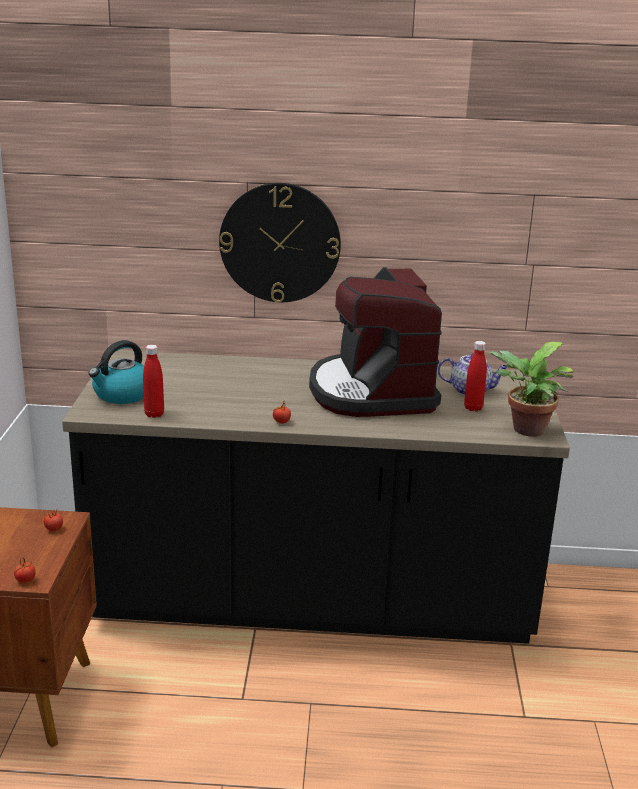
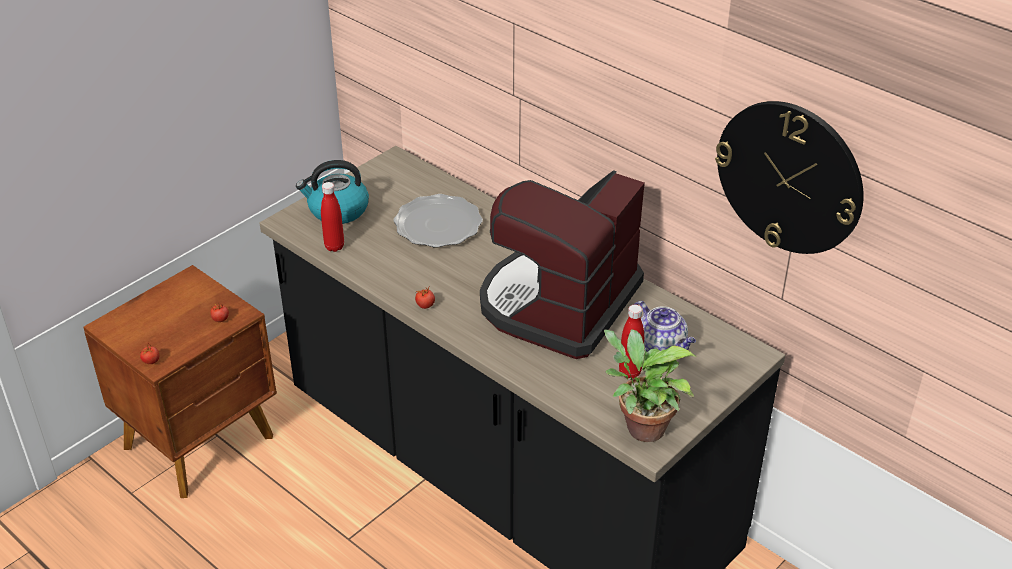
camera: 40 degrees right, 15 degrees up
(217, 379) = (438, 225): none -> plate
(280, 243) = (539, 99): wall clock -> wall clock (789, 177)

